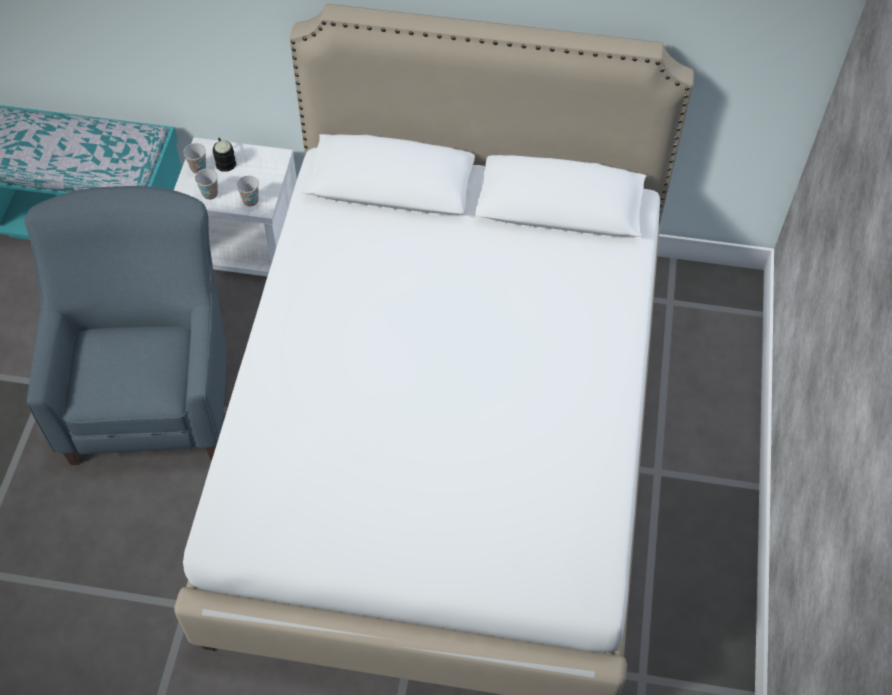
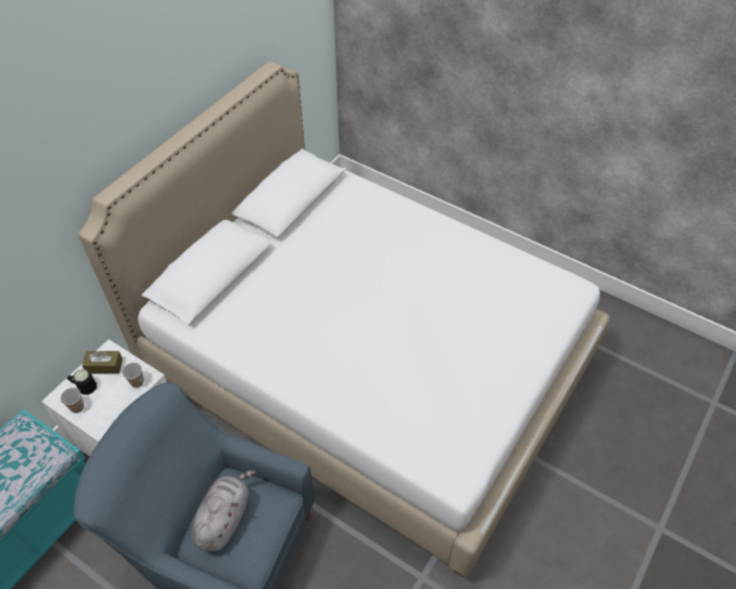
camera: 65 degrees left, 5 degrees down
(126, 352) = (224, 518): none -> grey plush toy
(210, 194) = (109, 407): cup -> none
(257, 164) = (104, 366): none -> brown tissue box

